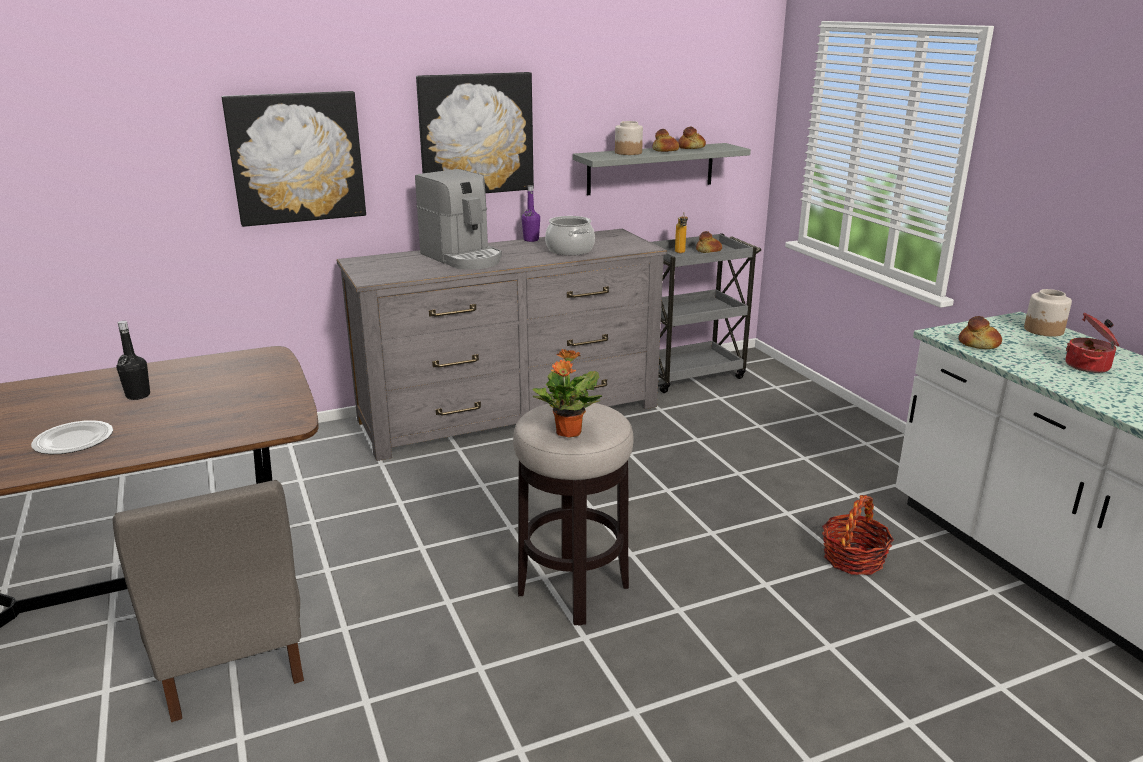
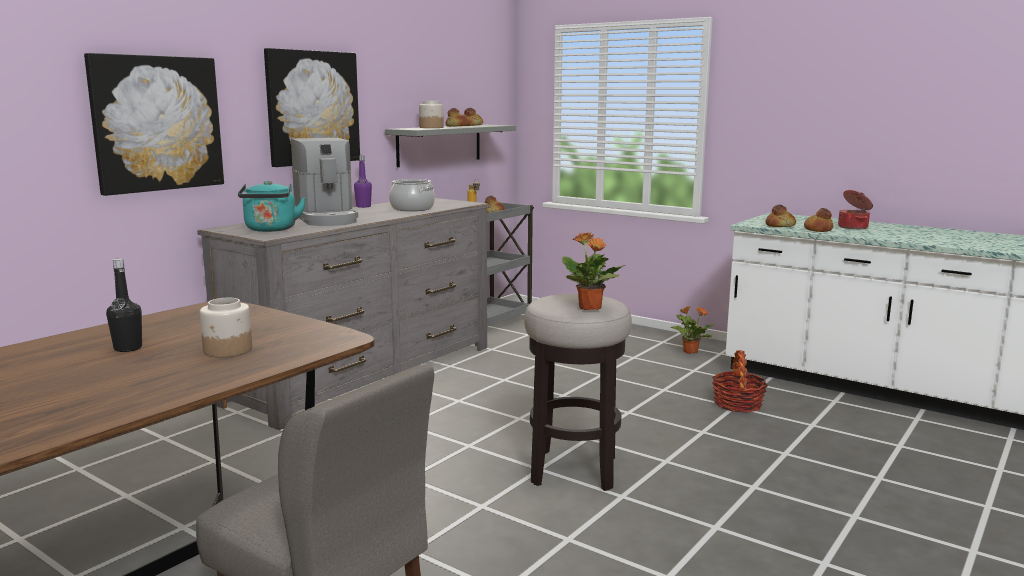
camera: 30 degrees left, 10 degrees down
(74, 441) = (122, 386): plate -> none
(388, 269) = (271, 230): none -> turquoise kettle
(463, 258) = (327, 219): coffee machine -> coffee machine turned 45 degrees clockwise
(884, 466) = (690, 351): none -> potted plant
(1021, 363) = (818, 230): none -> bread
(1044, 330) = (799, 217): jar -> jar (228, 350)

